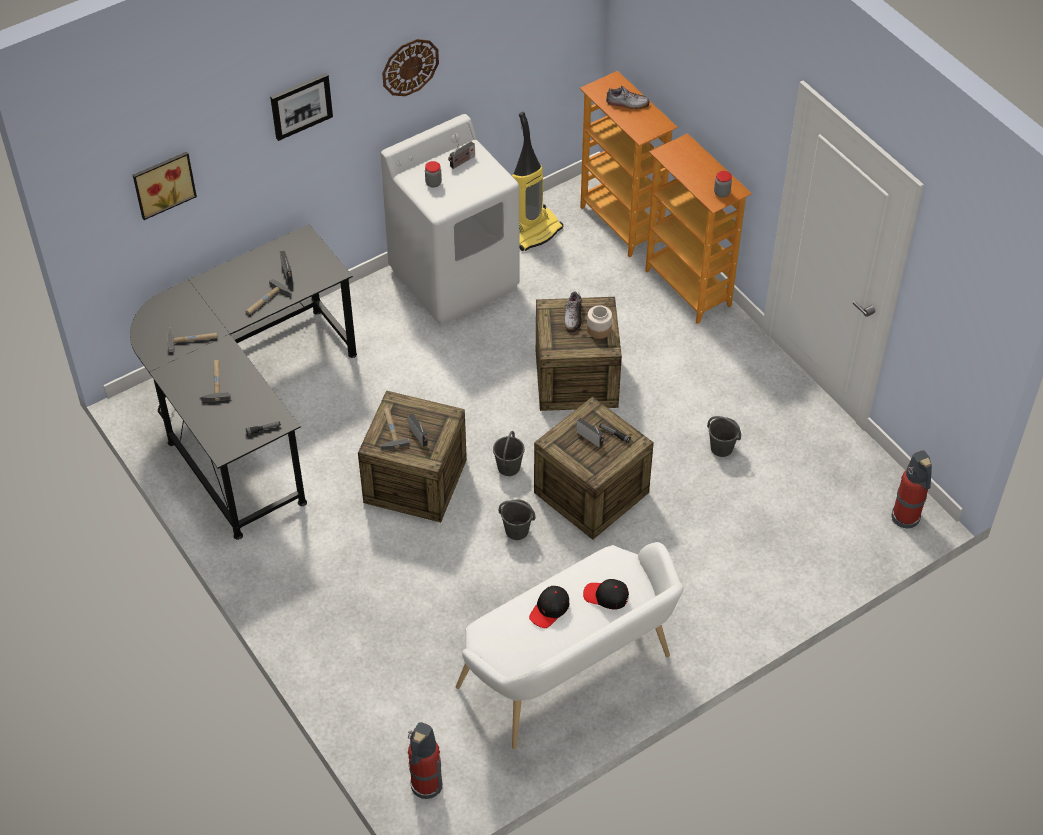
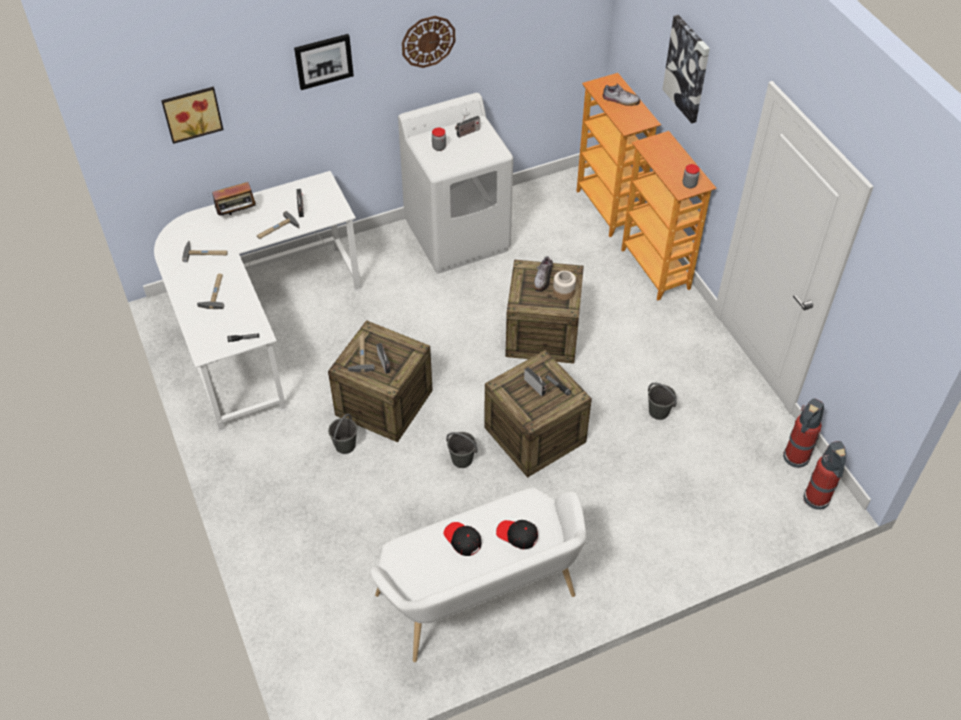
camera: 10 degrees right, 0 degrees up
(216, 289) = (238, 214): none -> radio
(246, 413) = (257, 325): black desk -> white desk
(425, 786) = (326, 684): fire extinguisher -> fire extinguisher (795, 458)
(509, 467) = (467, 402): grey bucket -> grey bucket (345, 445)
(533, 231) = (532, 205): vacuum cleaner -> none
(549, 610) = (462, 540): black cap -> black cap turned 90 degrees clockwise
(703, 67) = (687, 69): none -> picture

